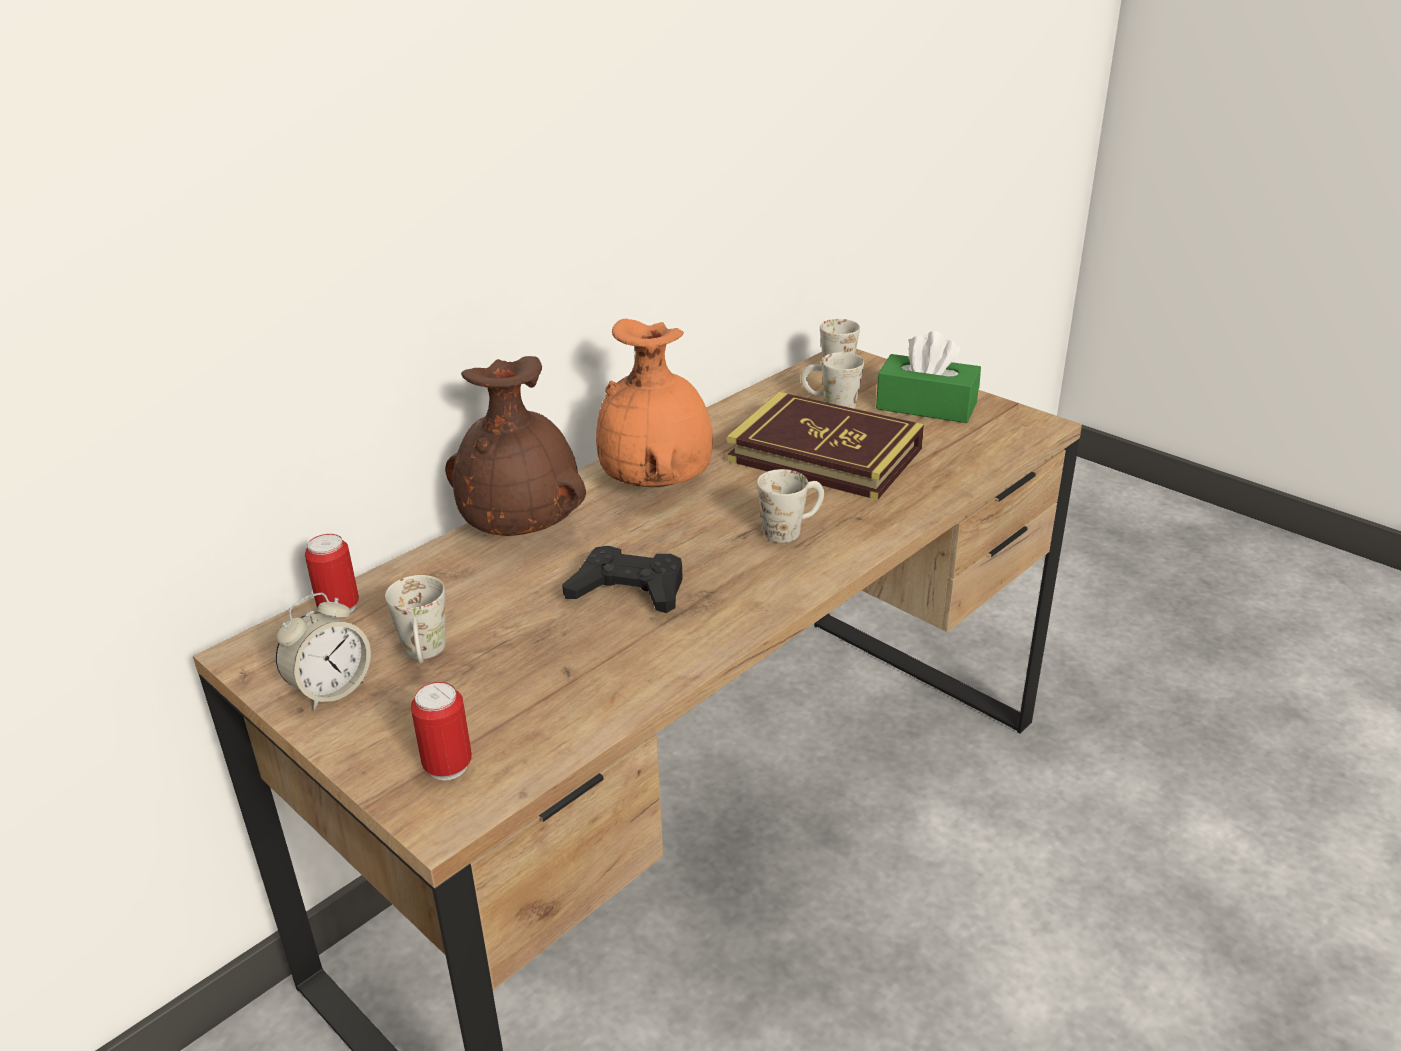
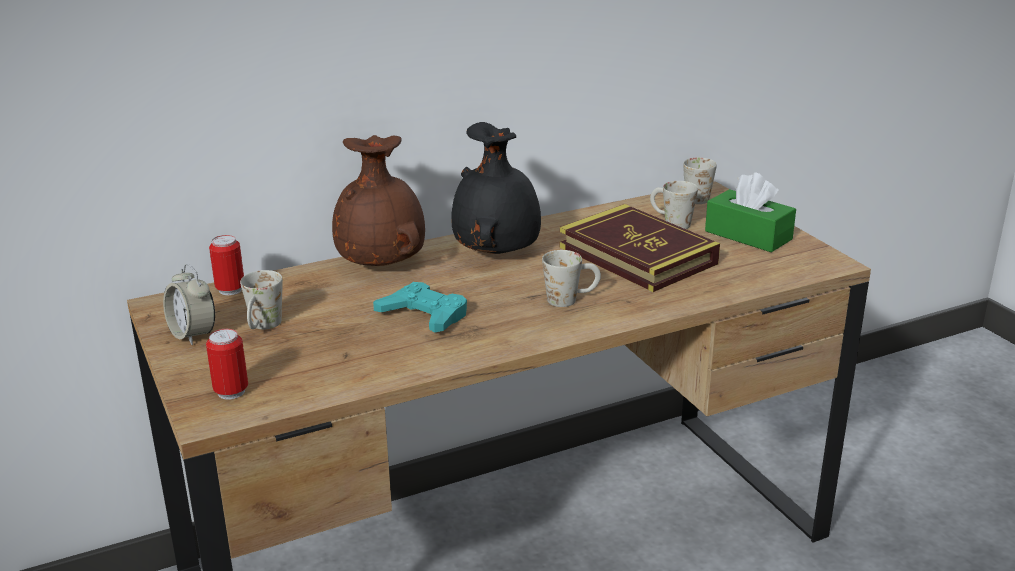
camera: 20 degrees right, 5 degrees down
(331, 689) = (193, 334): alarm clock -> alarm clock turned 75 degrees clockwise
(628, 590) = (424, 315): black game controller -> turquoise game controller
(658, 482) = (498, 252): orange vase -> black vase

